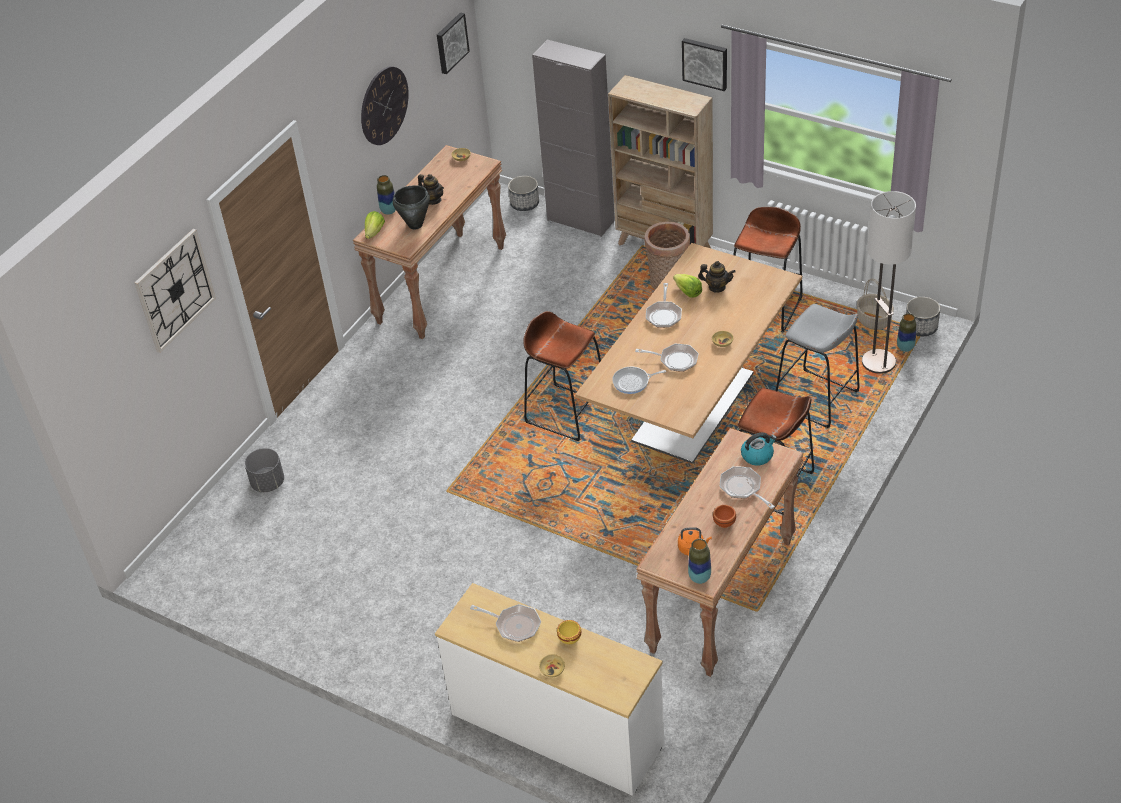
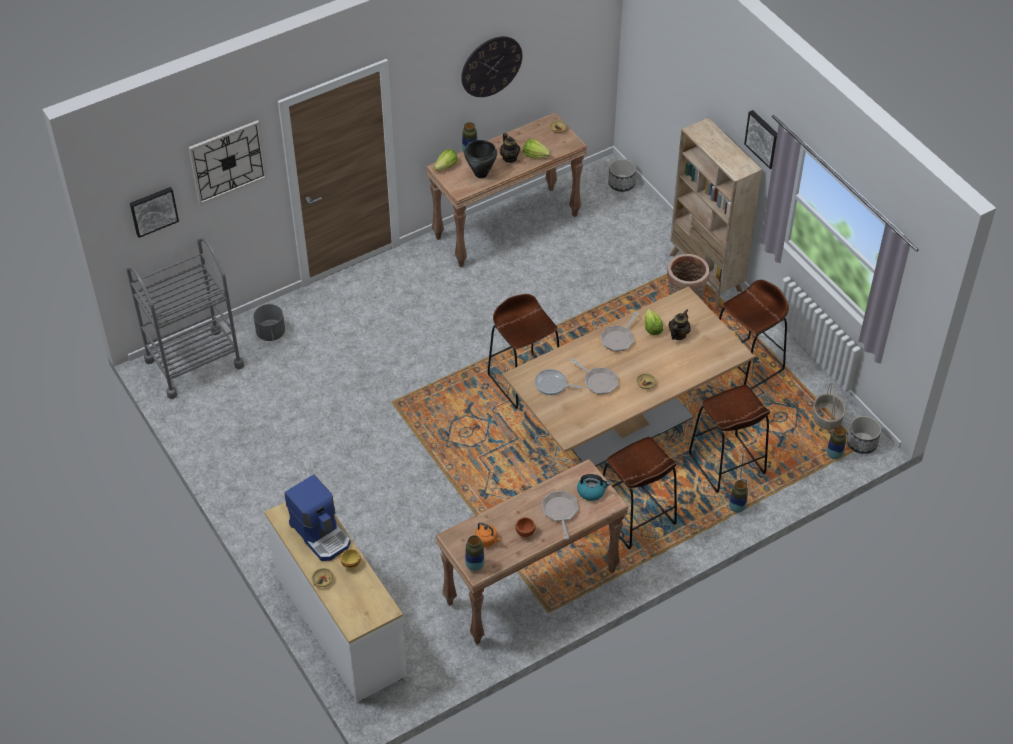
camera: 25 degrees right, 5 degrees up
(203, 548) = (194, 363): none -> grey cart
(451, 42) = (584, 29): picture -> picture (153, 210)
(457, 188) = (535, 155): none -> lettuce
(514, 625) = (321, 534): frying pan -> coffee machine
(581, 220) = (655, 219): grey cabinet -> none
(717, 287) = (678, 334): teapot -> teapot turned 105 degrees counterclockwise
(816, 399) = (726, 464): grey stool -> brown stool
(857, 433) = (736, 508): none -> vase
(879, 362) = (802, 457): floor lamp -> none

